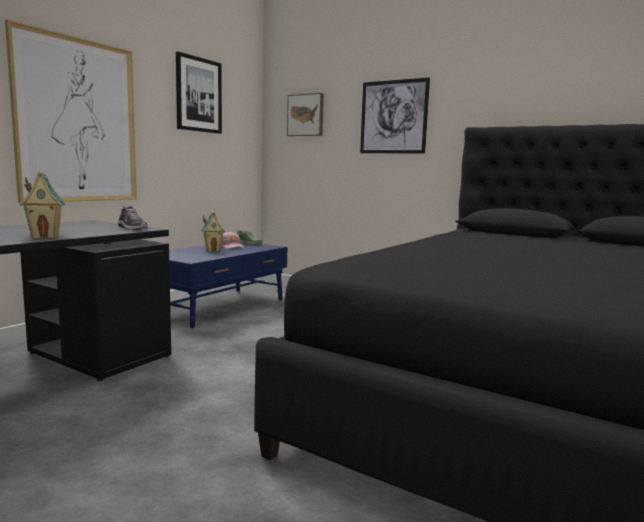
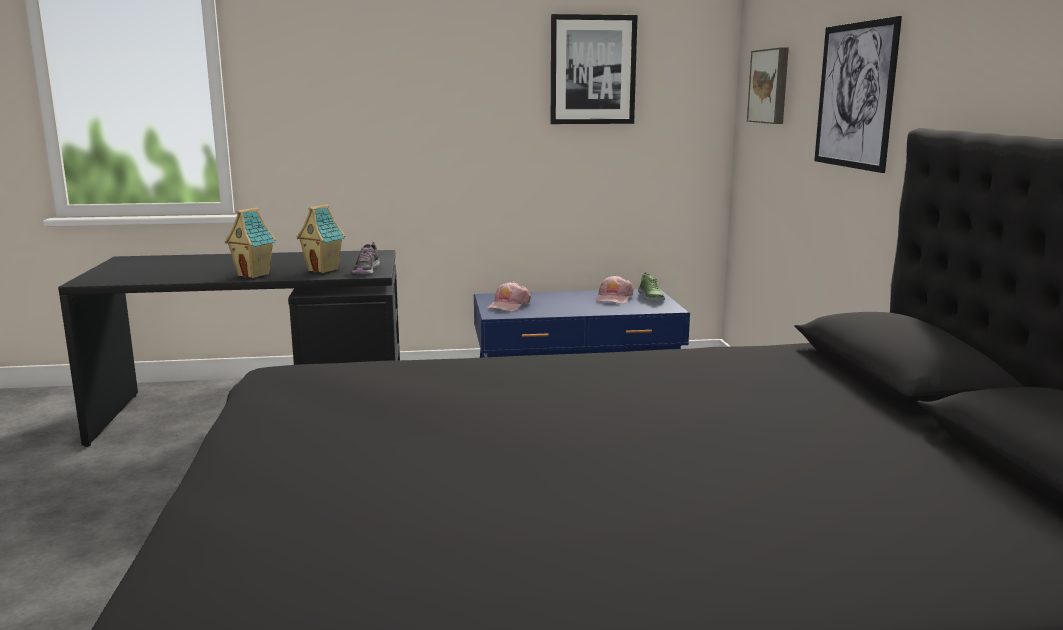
camera: 50 degrees right, 5 degrees up
(77, 121) = (399, 129): picture -> none
(184, 256) = (508, 305): none -> pink cap
(213, 250) = (570, 301): toy house -> toy house (324, 270)

